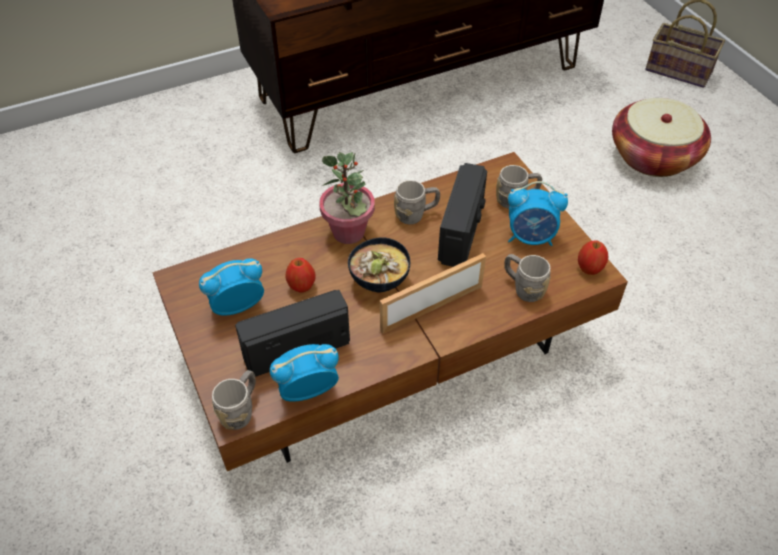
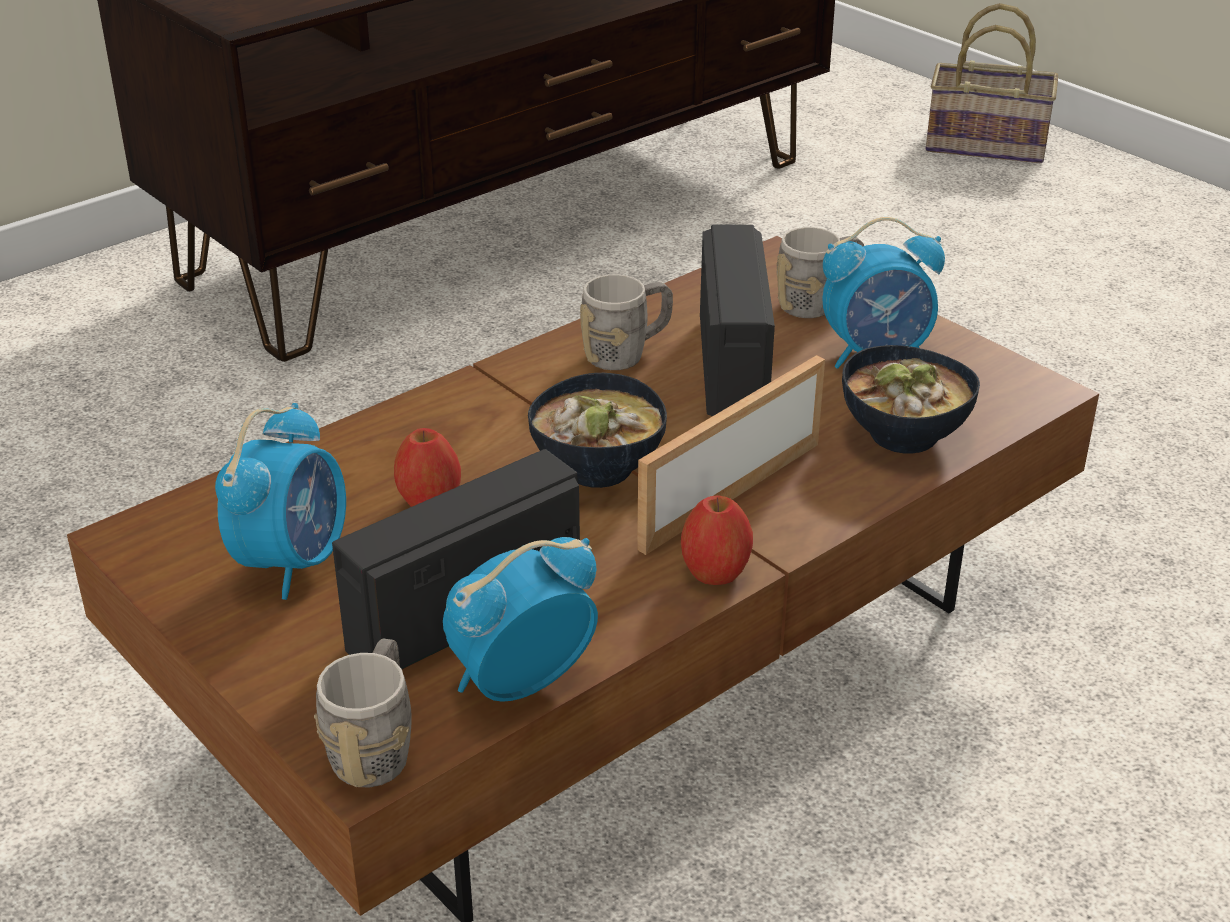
camera: 15 degrees left, 15 degrees down
(236, 306) = (293, 561): alarm clock -> alarm clock turned 150 degrees clockwise
(349, 232) = (496, 401): potted plant -> none
(523, 288) = (902, 434): grey mug -> bowl
(589, 268) = (1016, 384): apple -> apple (715, 573)
(653, 156) = (1002, 271): basket -> none

